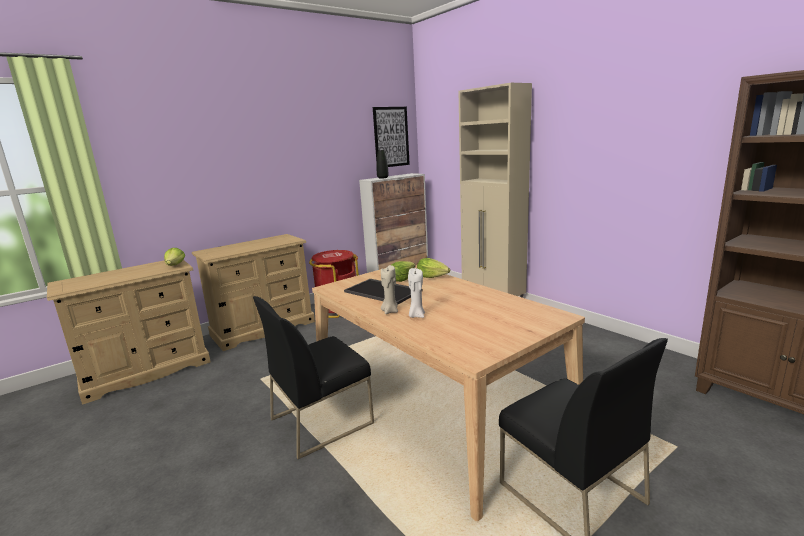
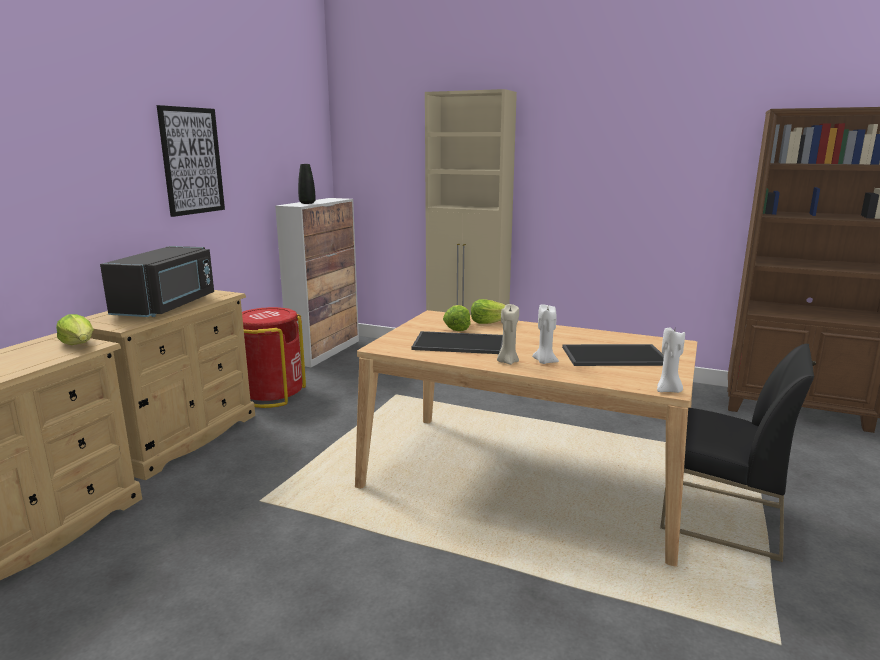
camera: 30 degrees left, 0 degrees up
(253, 245) = (168, 306): none -> black microwave
(322, 421) = (409, 526): black chair -> none
(391, 137) = (305, 146): picture -> picture (192, 161)
(471, 360) = (668, 390): none -> white candle
(482, 319) = (615, 355): none -> tray

